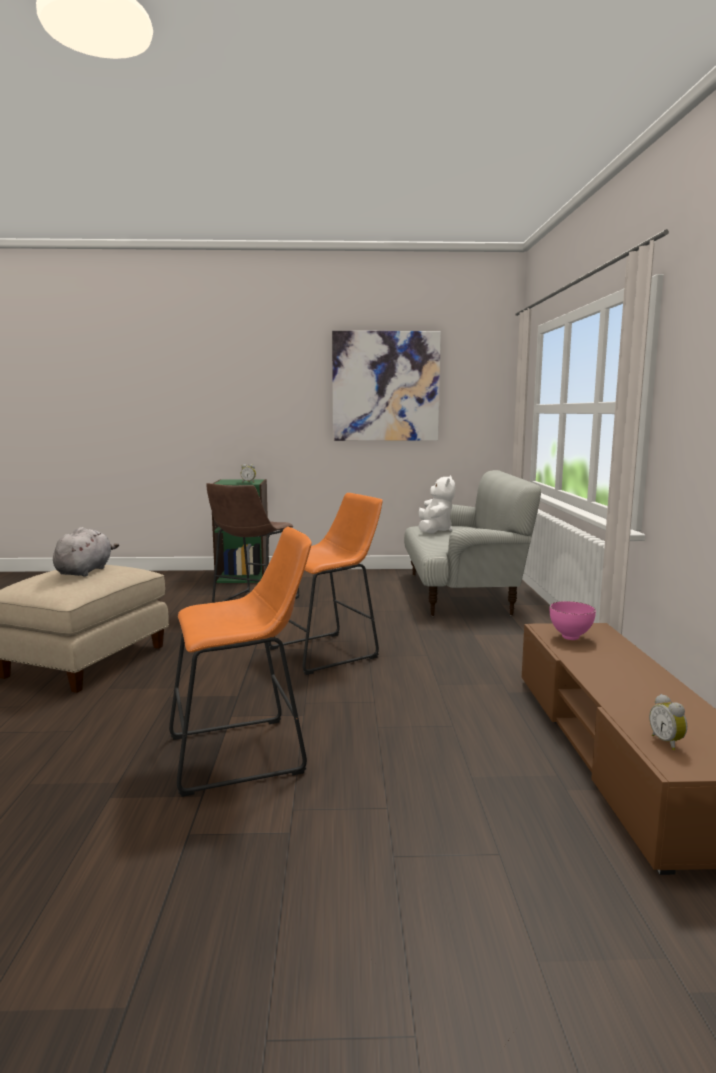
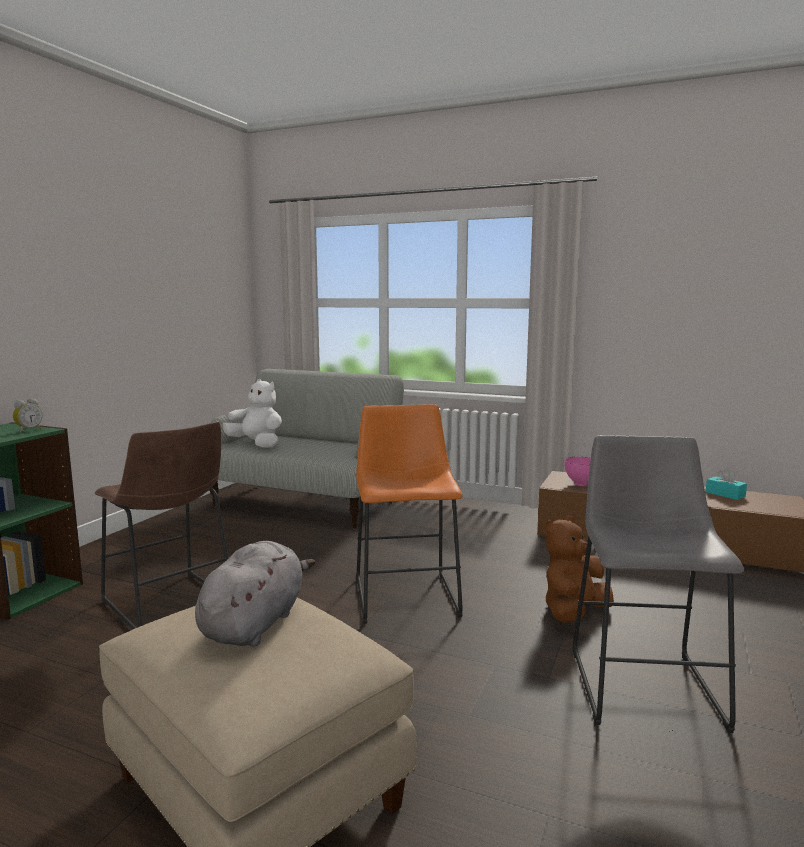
camera: 65 degrees left, 0 degrees up
(85, 571) = (255, 623): grey plush toy -> grey plush toy turned 75 degrees clockwise
(245, 753) = (643, 682): orange stool -> grey stool
(352, 715) = (574, 613): none -> brown plush toy
(385, 386) = (145, 273): picture -> none
(667, 742) = (764, 506): alarm clock -> none
(686, 715) = (725, 494): none -> turquoise tissue box

